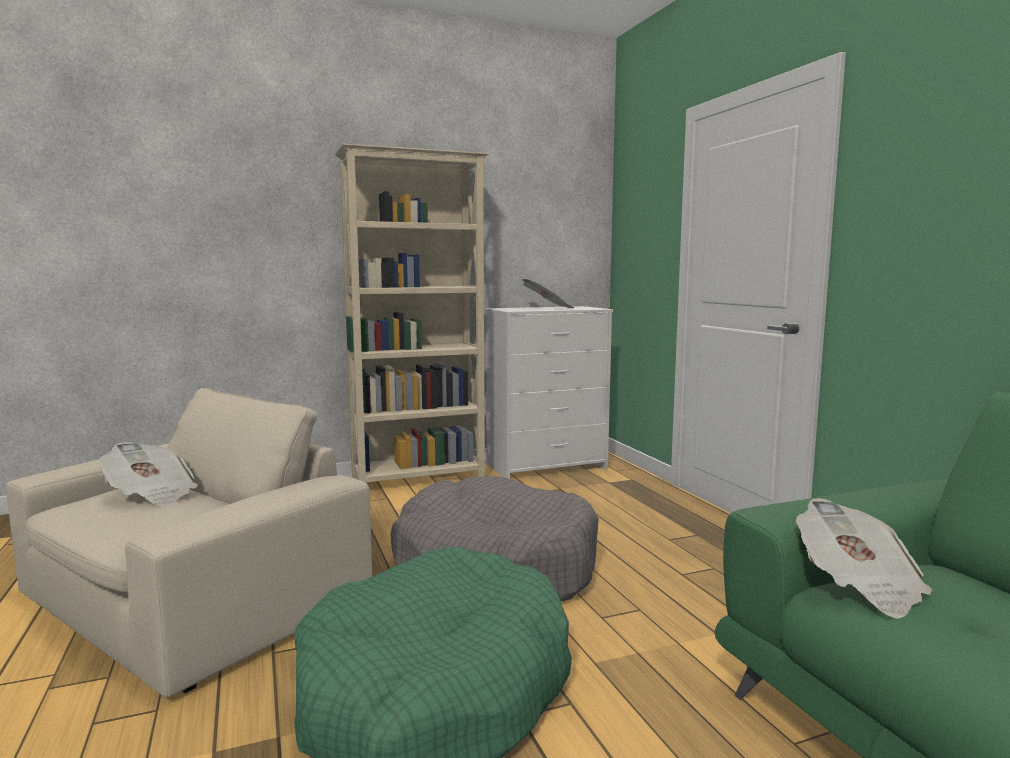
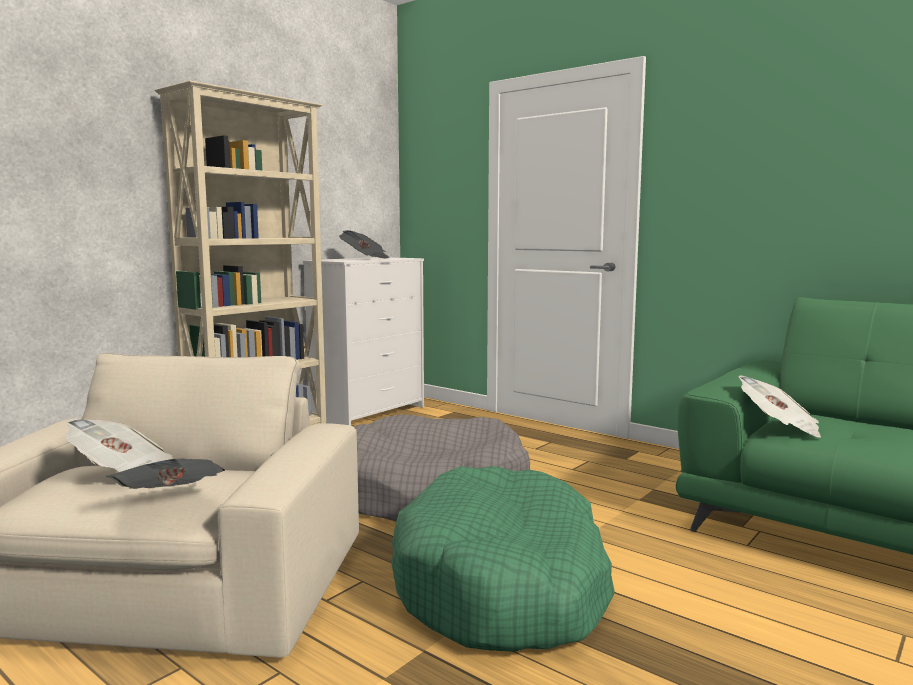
camera: 30 degrees left, 0 degrees up
(127, 529) = (171, 503): none -> newspaper

